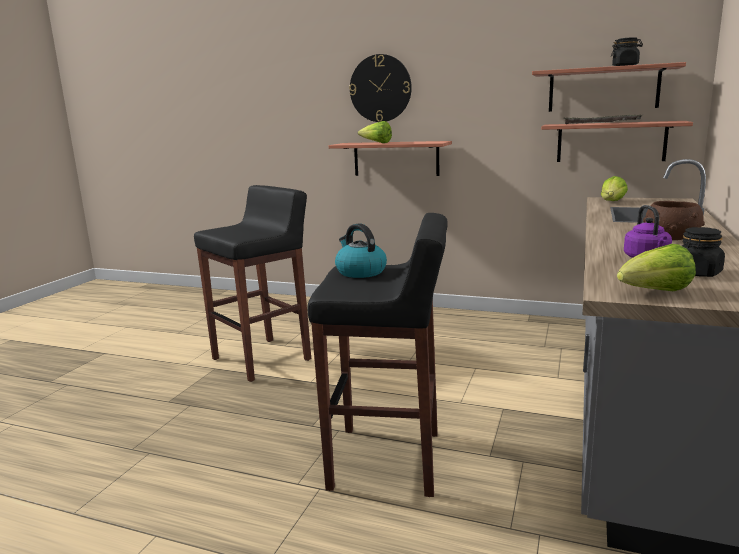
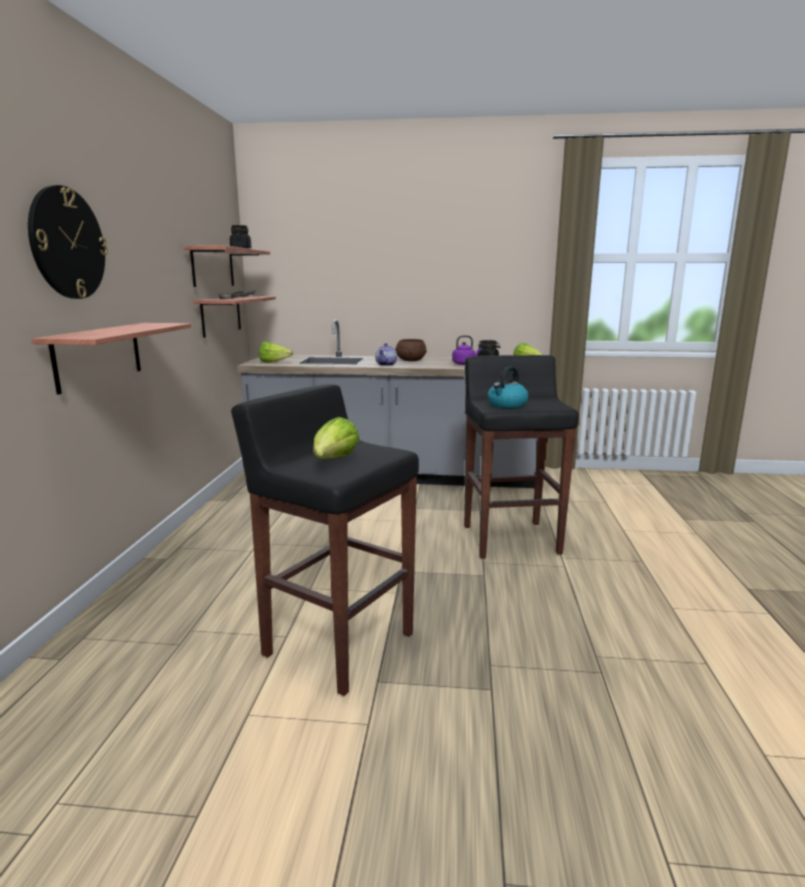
camera: 105 degrees left, 0 degrees up
(377, 143) = (124, 330): lettuce -> lettuce (334, 460)
(611, 229) = (386, 365): none -> teapot

